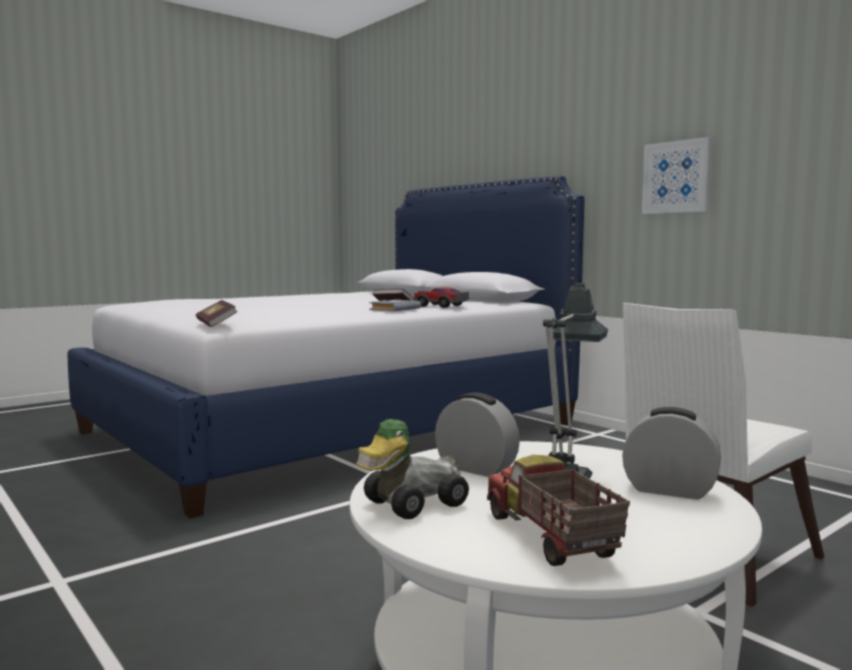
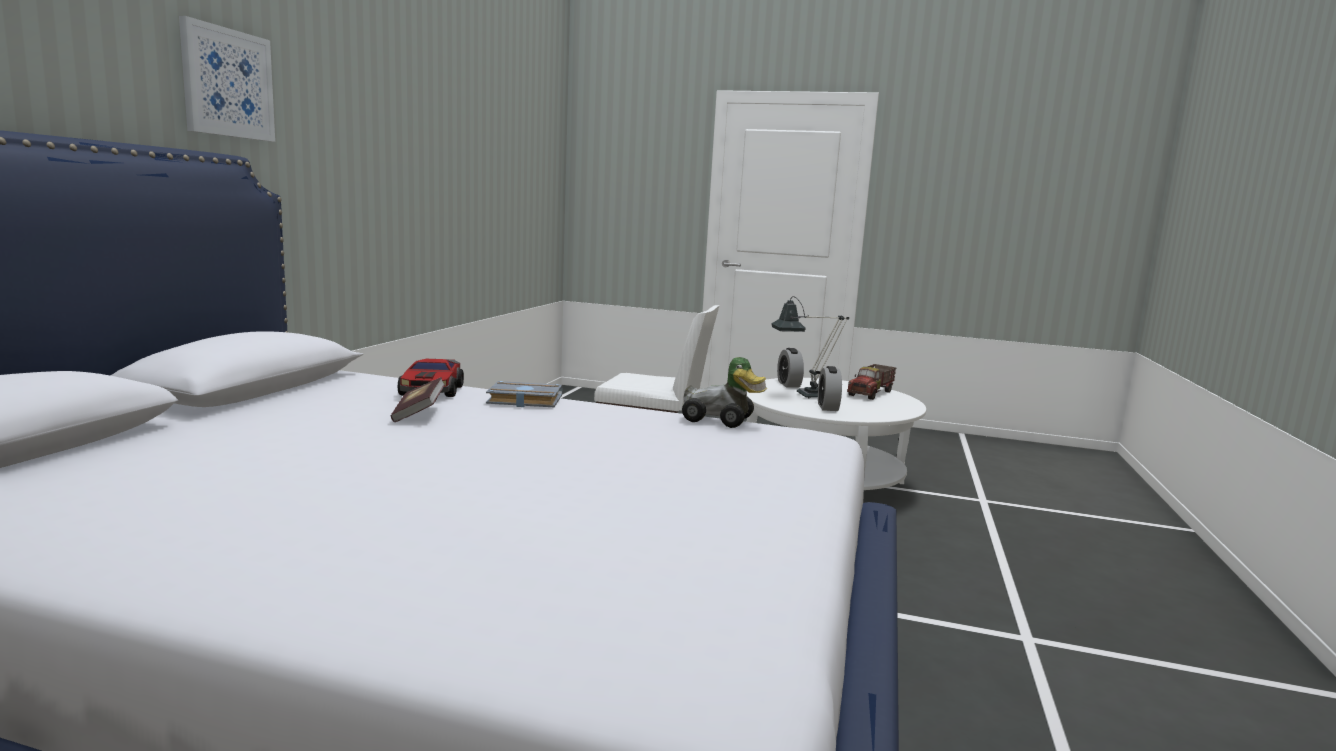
camera: 125 degrees left, 5 degrees up
(216, 324) = (823, 436): book -> none
(409, 504) = (891, 410): toy car -> toy car (721, 421)
(676, 177) = (351, 181): picture -> picture (227, 83)

